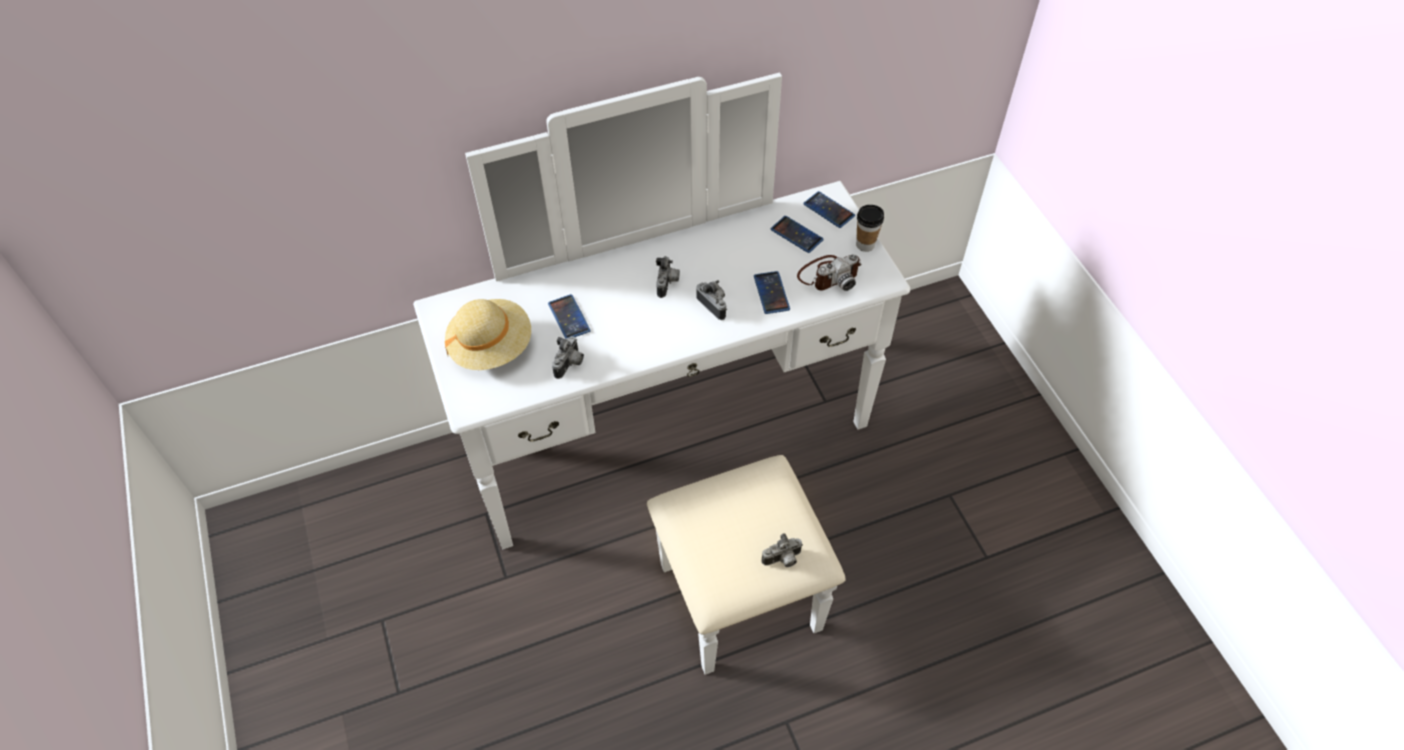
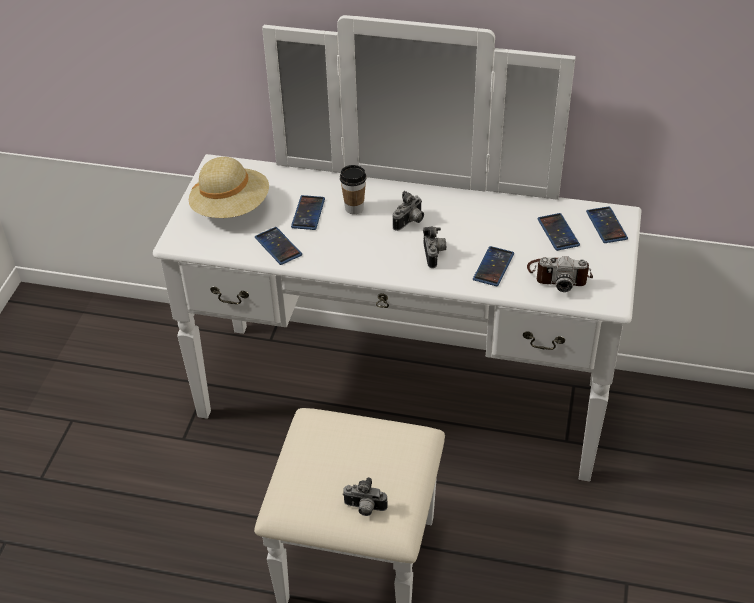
camera: 35 degrees right, 10 degrees down
(570, 364) = (278, 246): camera -> phone
(865, 245) = (616, 266): cup -> cup (354, 208)

